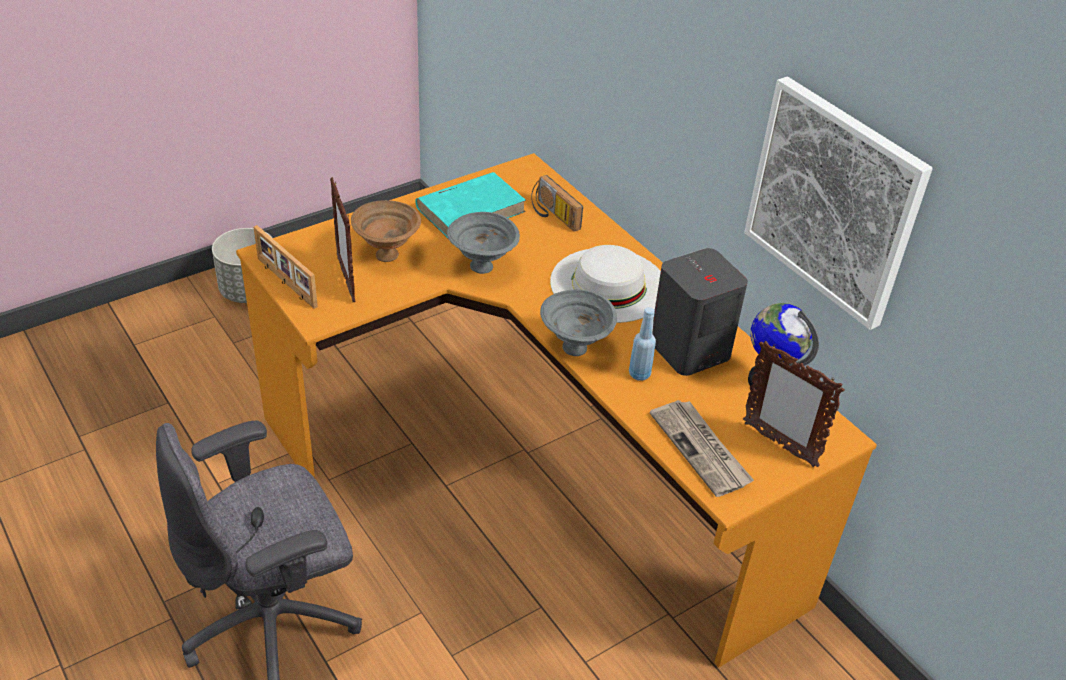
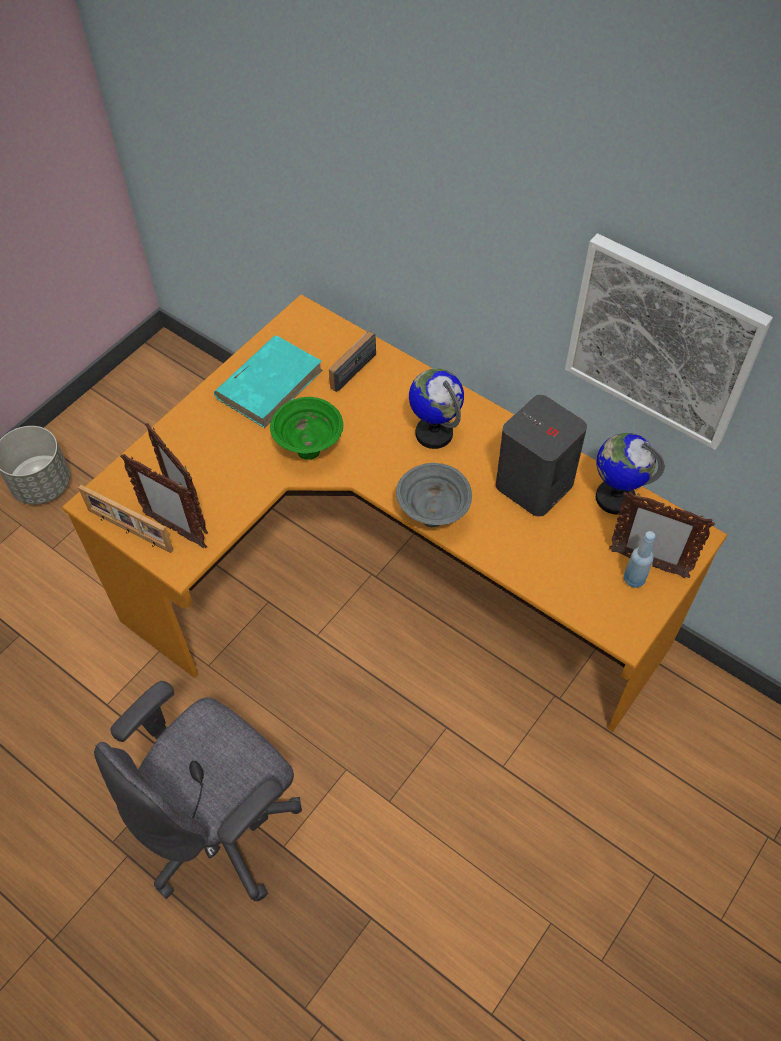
camera: 15 degrees left, 15 degrees up
(326, 293) = (175, 530): none -> picture frame
(387, 254) = (212, 464): brown bowl -> none
(483, 267) = (310, 450): grey bowl -> green bowl
(552, 215) = (349, 366): radio -> radio turned 90 degrees clockwise
(608, 284) = (434, 433): white hat -> globe
(639, 374) = (500, 527): blue bottle -> blue bottle (634, 579)
(701, 449) = (584, 592): newspaper -> none

